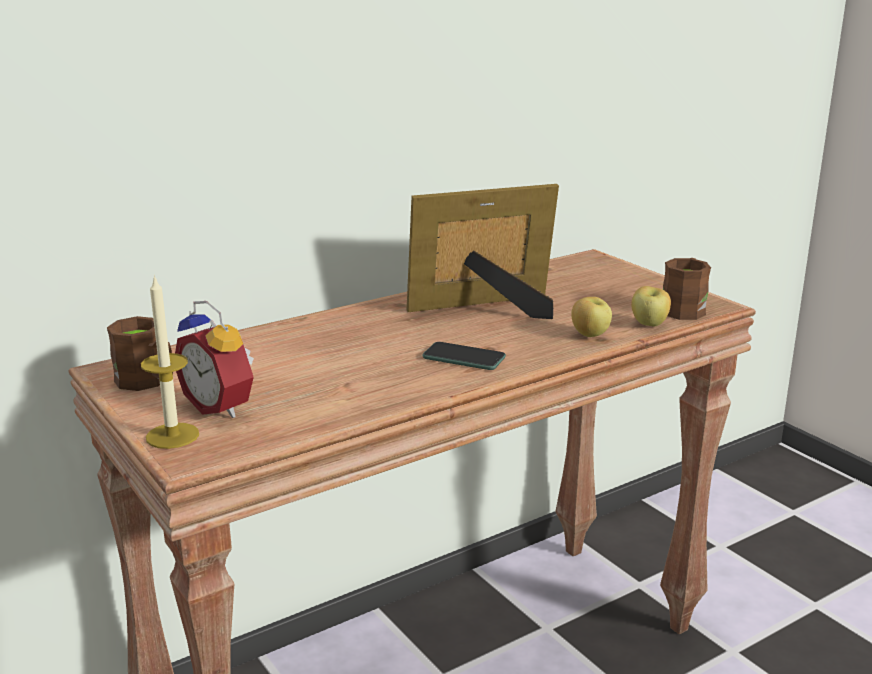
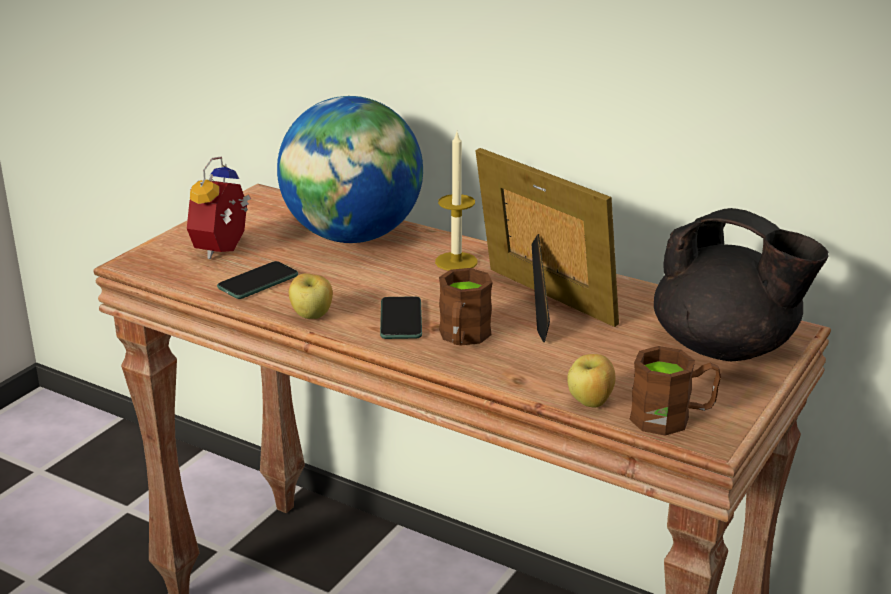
camera: 65 degrees right, 5 degrees up
(148, 382) = (249, 214): brown mug -> brown mug (463, 338)
(172, 436) = (166, 247): candle -> candle (456, 262)
(273, 347) = (353, 236): none -> globe
(319, 402) = (258, 282): none -> phone
(590, 335) = (522, 372): apple -> apple (312, 316)
(602, 276) = (726, 348): none -> black teapot

